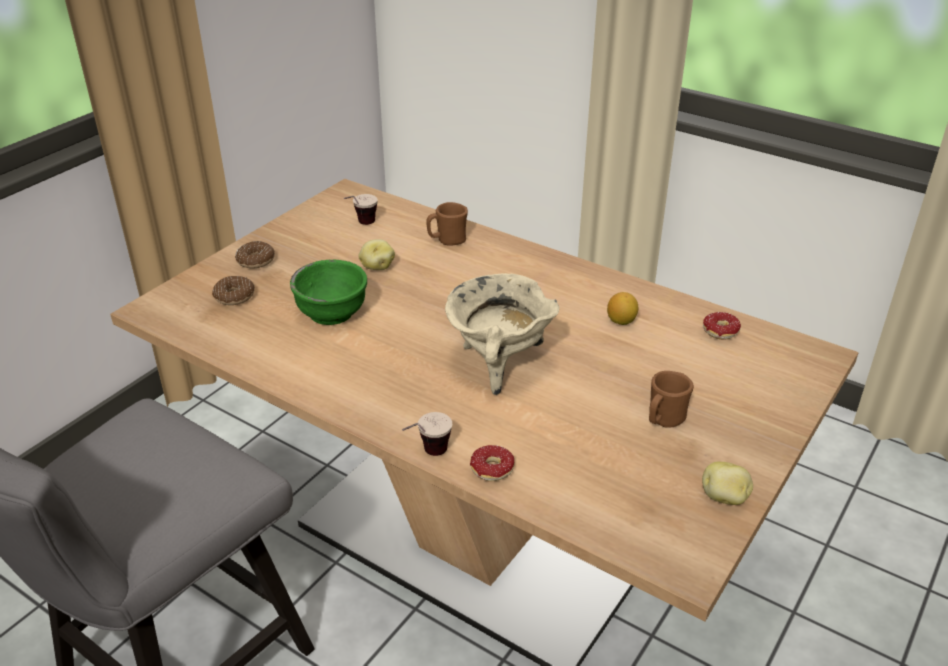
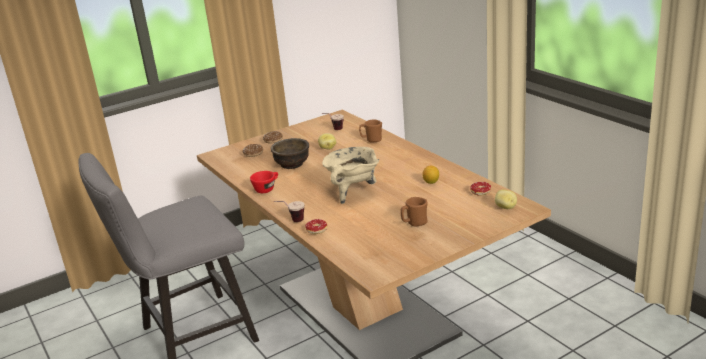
camera: 25 degrees right, 10 degrees down
(319, 379) = (267, 188): none -> red cup
(331, 312) = (292, 164): green bowl -> brown bowl
(724, 498) = (416, 255): potato -> potato (505, 207)

